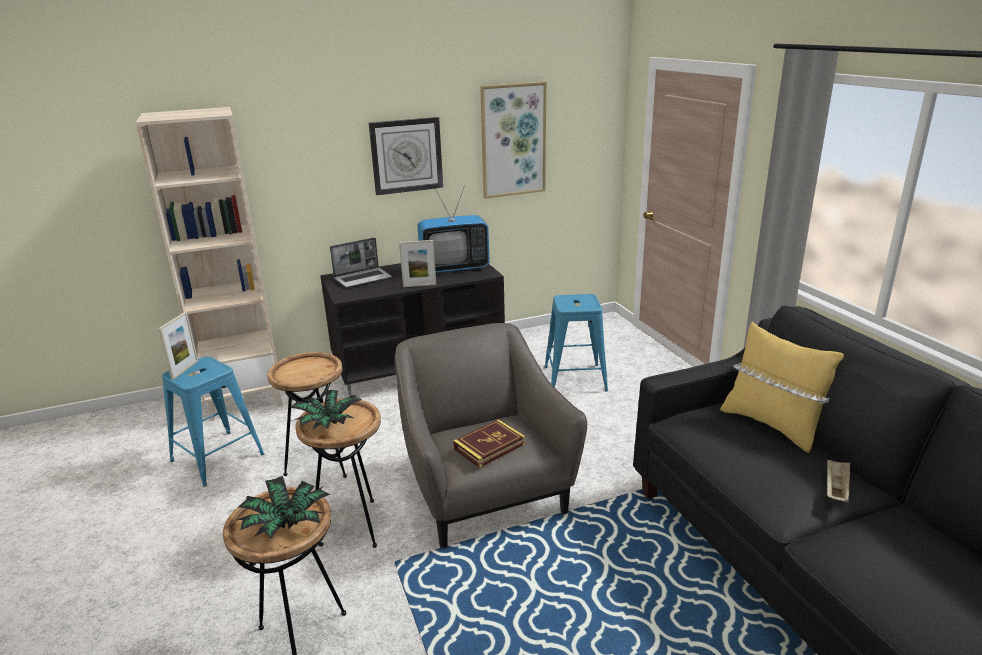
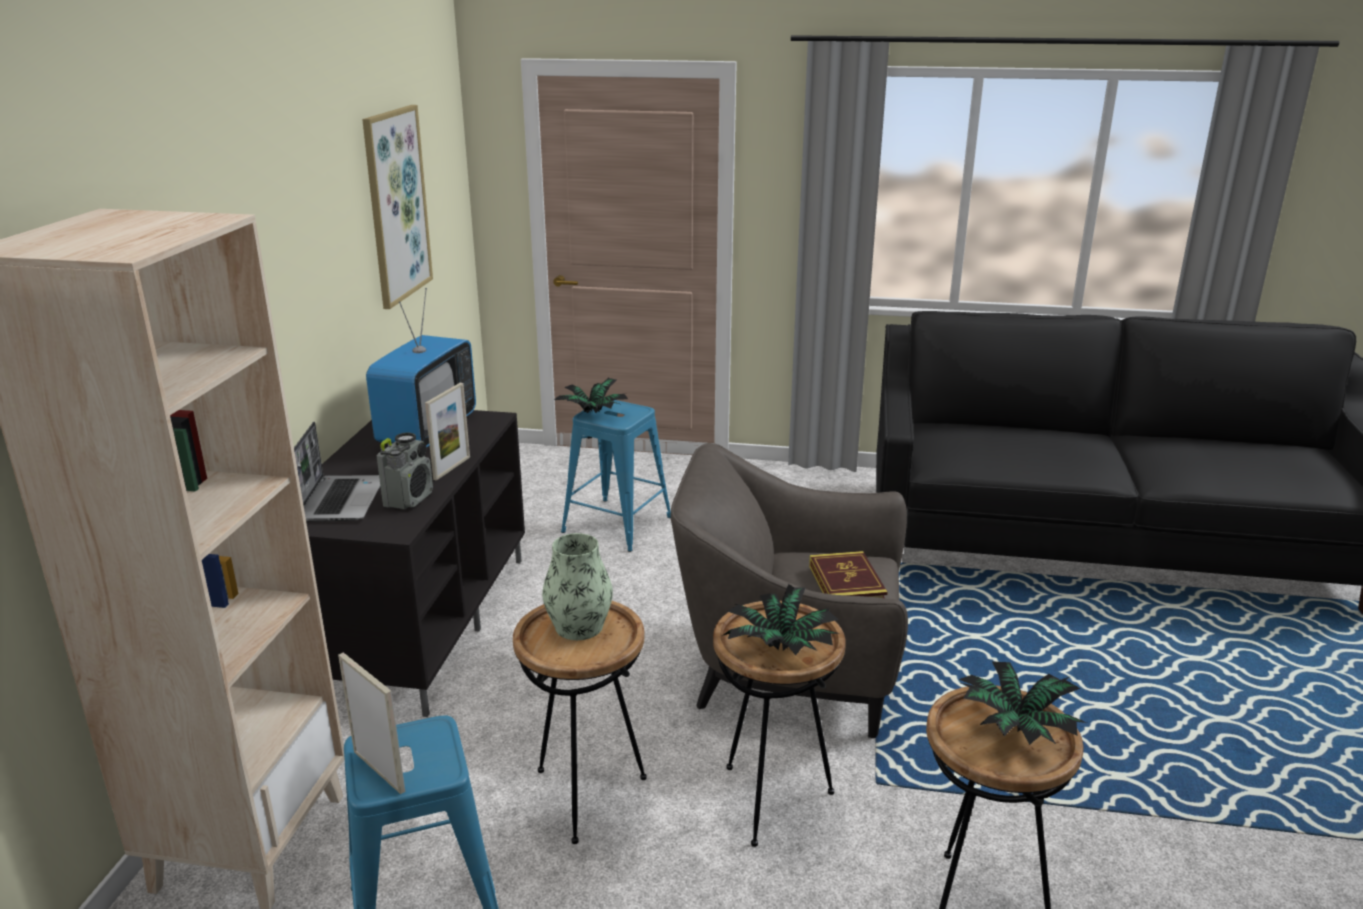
camera: 60 degrees left, 0 degrees up
(313, 368) = (579, 626): none -> vase
(377, 289) = (409, 499): none -> radio
(406, 155) = (308, 258): wall clock -> none
(565, 298) = (592, 414): none -> potted plant
(771, 425) = (980, 429): yellow pillow -> none
(835, 489) = (1094, 445): beige tray -> none

